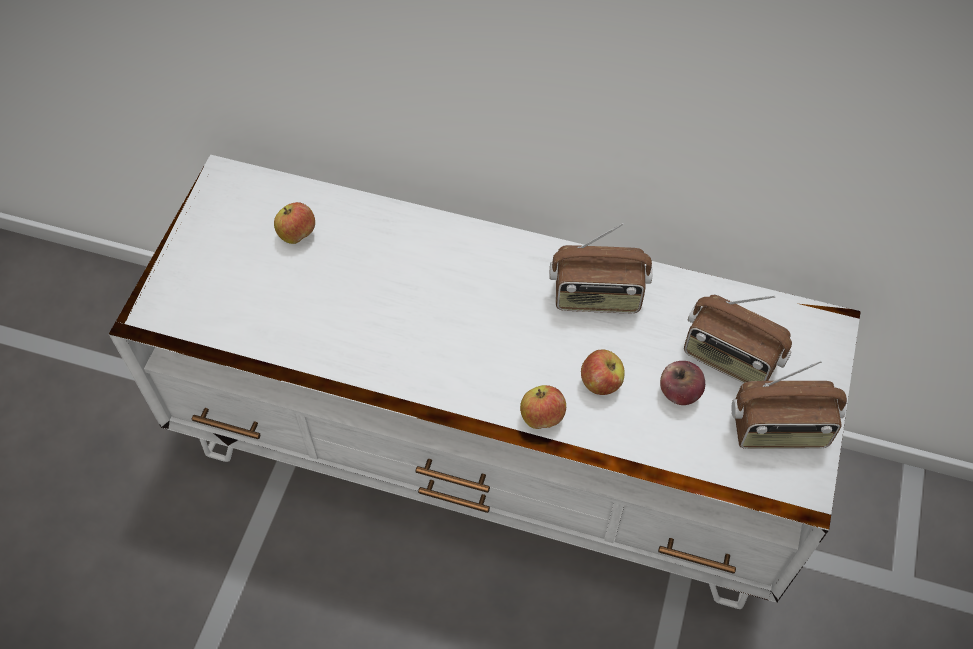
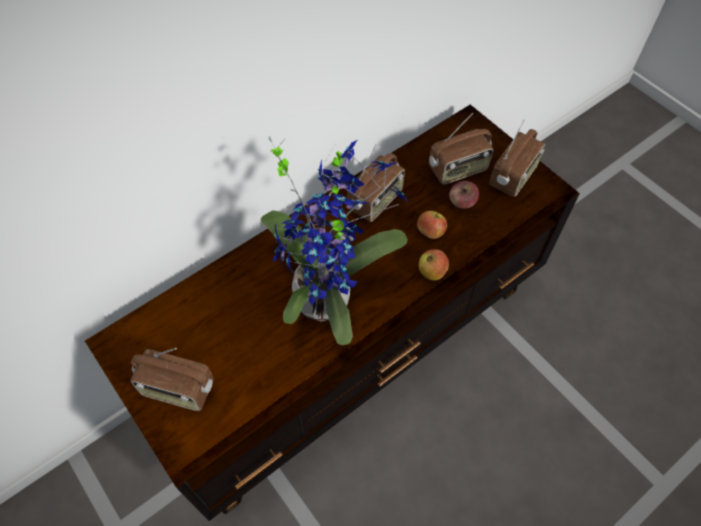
camera: 55 degrees left, 0 degrees up
(210, 265) = (178, 390): none -> radio
(297, 234) = (200, 324): apple -> none
(424, 328) = (328, 295): none -> potted plant
(488, 458) = (351, 352): white tv stand -> brown tv stand

